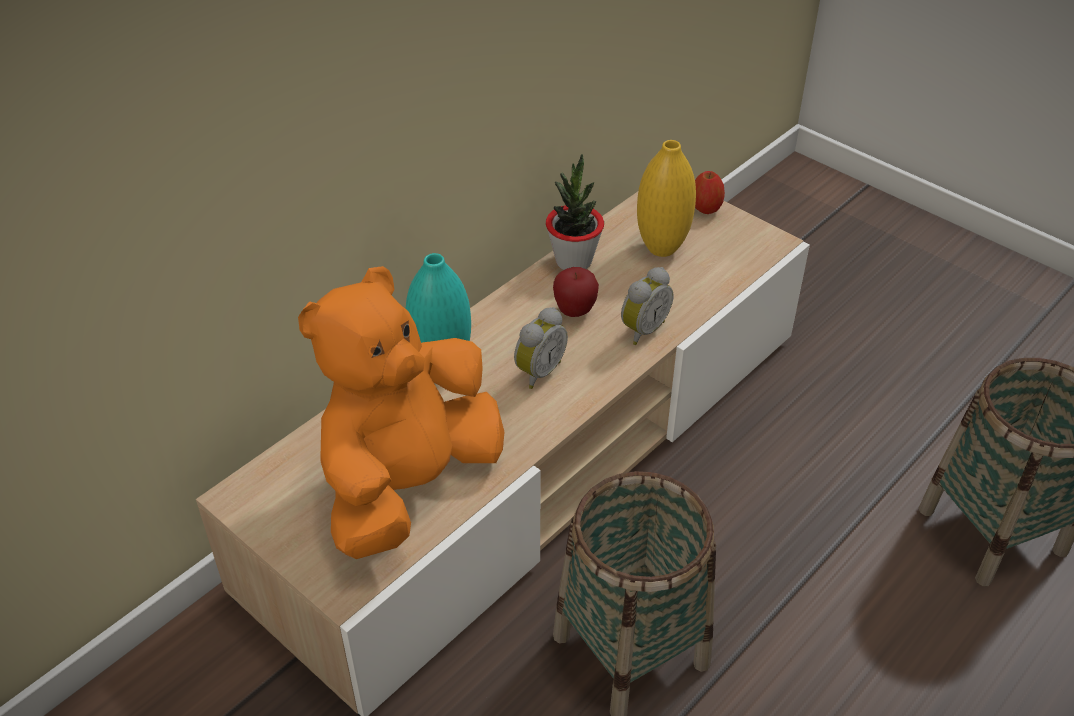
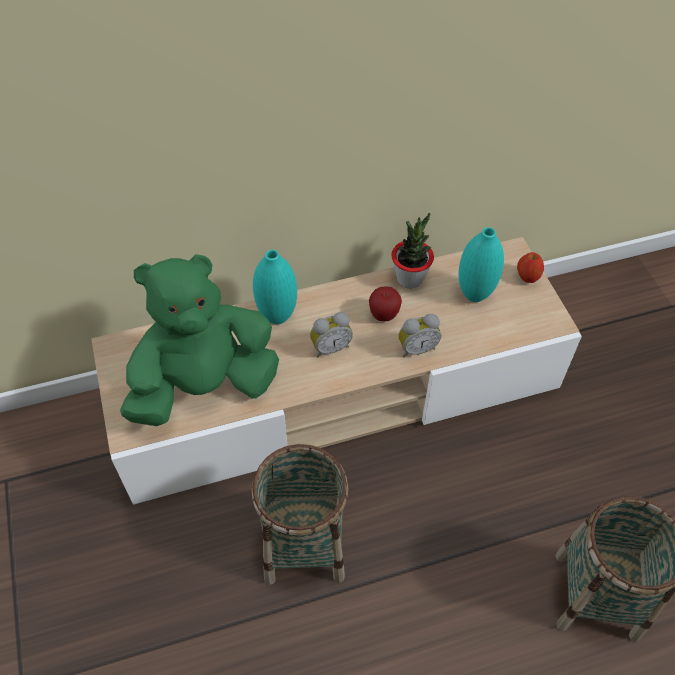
camera: 30 degrees right, 10 degrees up
(408, 484) = (204, 386): orange plush toy -> green plush toy
(661, 248) = (474, 294): yellow vase -> turquoise vase

